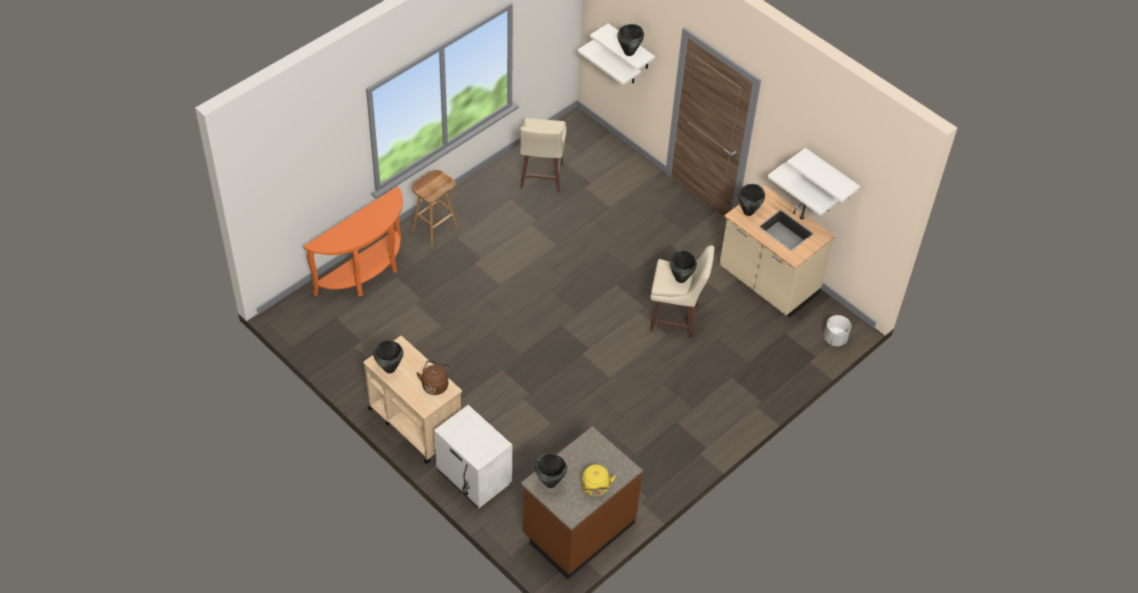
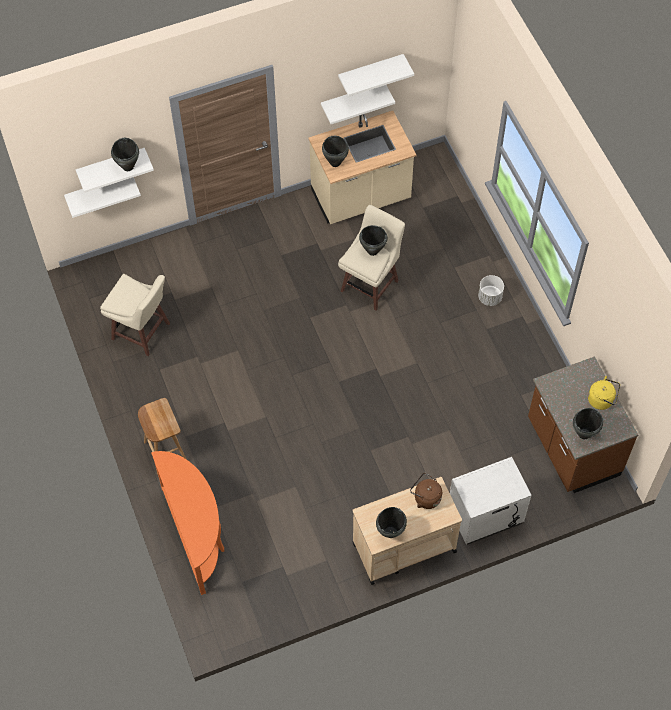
camera: 65 degrees left, 10 degrees up
(835, 339) = (444, 173): white planter -> white planter (490, 297)

